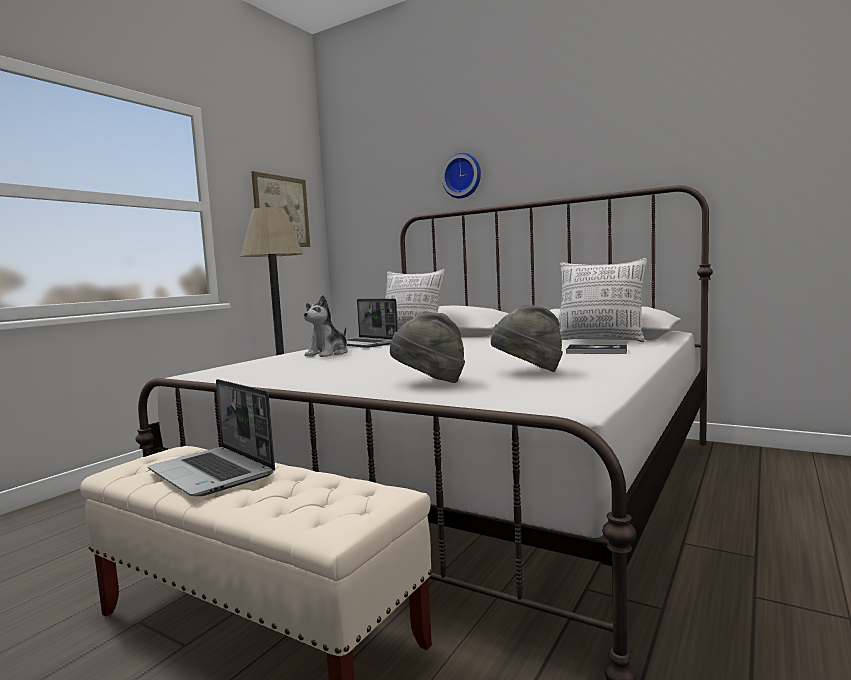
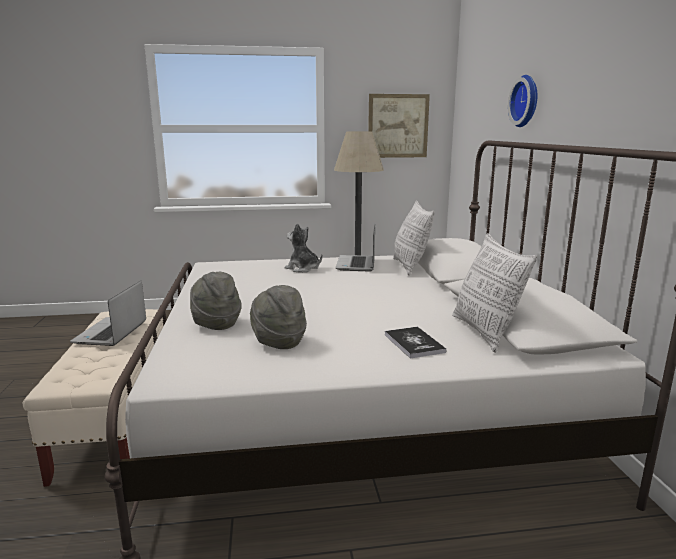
camera: 50 degrees right, 10 degrees up
(328, 354) = (303, 269): plush toy -> plush toy turned 45 degrees clockwise

